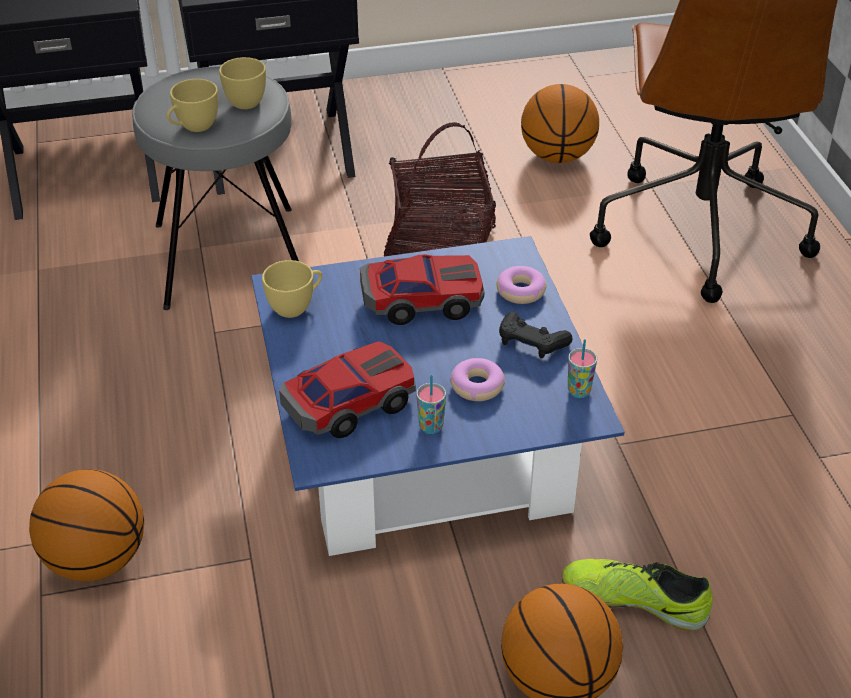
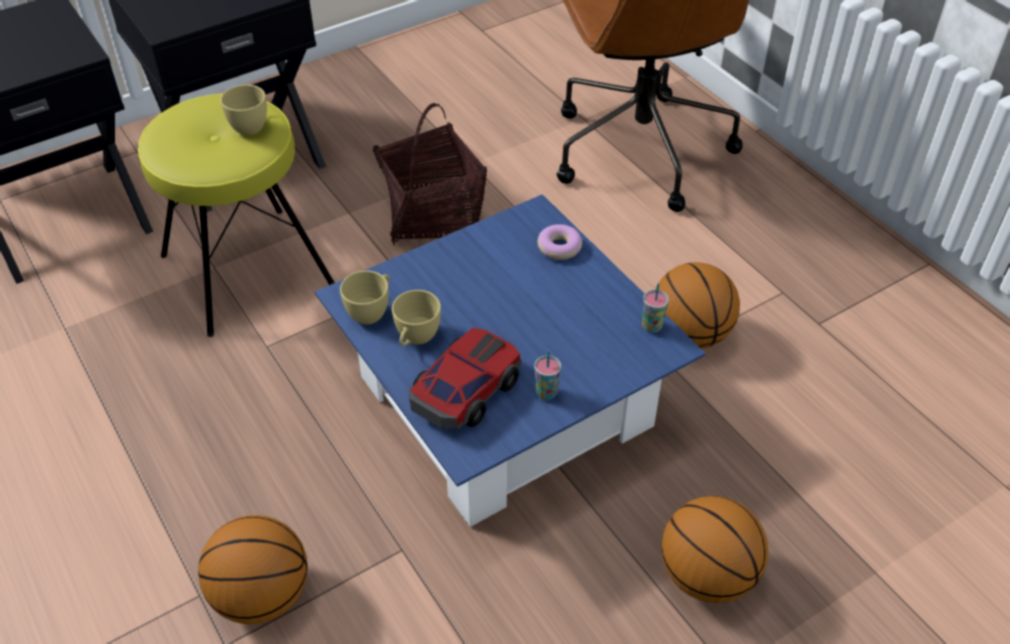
camera: 20 degrees left, 5 degrees up
(193, 127) = (212, 163): yellow cup -> yellow cup (415, 339)
(231, 255) = (247, 269): grey stool -> yellow stool
(422, 300) = (480, 276): toy car -> none
(477, 386) = (566, 344): donut -> none
(531, 343) = (591, 293): black game controller -> none
(557, 156) = (494, 108): basketball -> basketball (690, 334)
(634, 600) = (735, 488): shoe -> none

